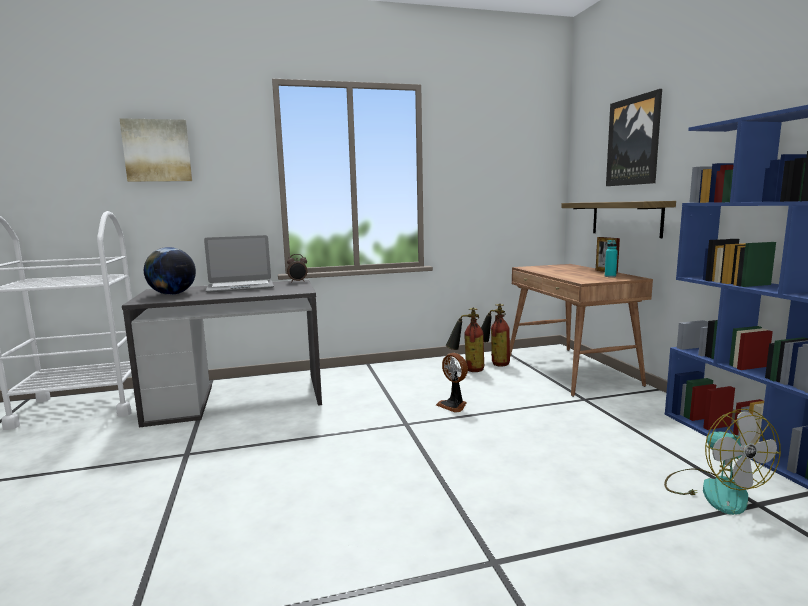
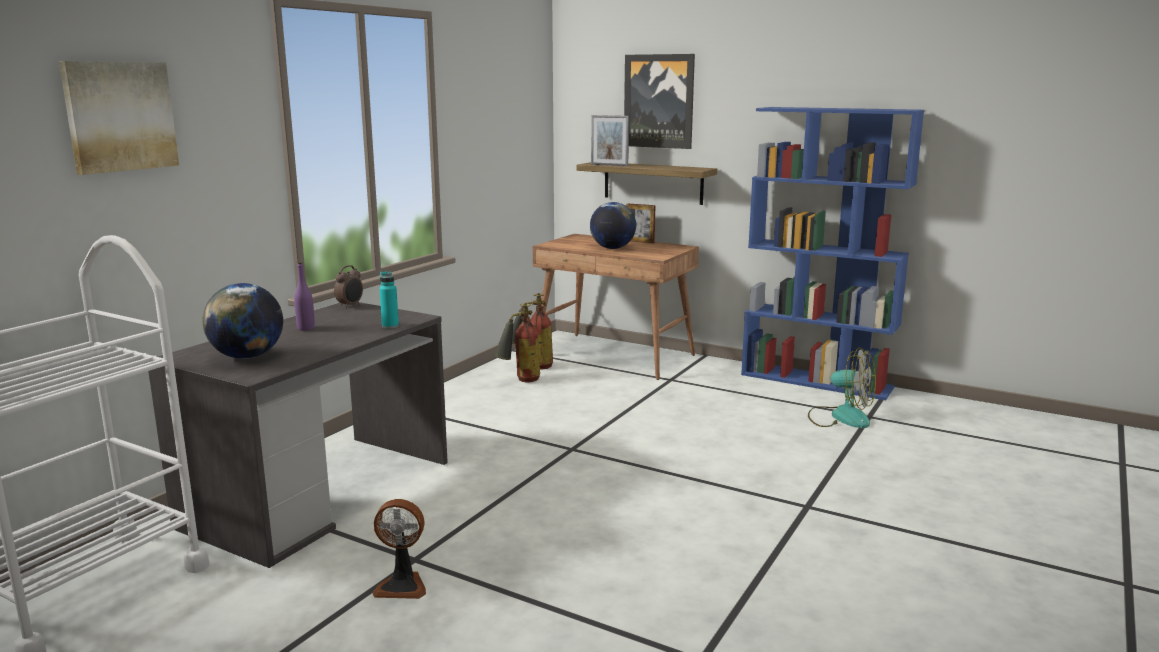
camera: 45 degrees left, 5 degrees up
(240, 287) = (306, 328): laptop -> purple bottle
(453, 405) = (579, 419): fan -> fan (402, 585)
(566, 273) = (612, 248): none -> globe
(583, 202) = (609, 165): none -> picture frame
(610, 276) = (660, 248): turquoise bottle -> turquoise bottle (390, 326)

